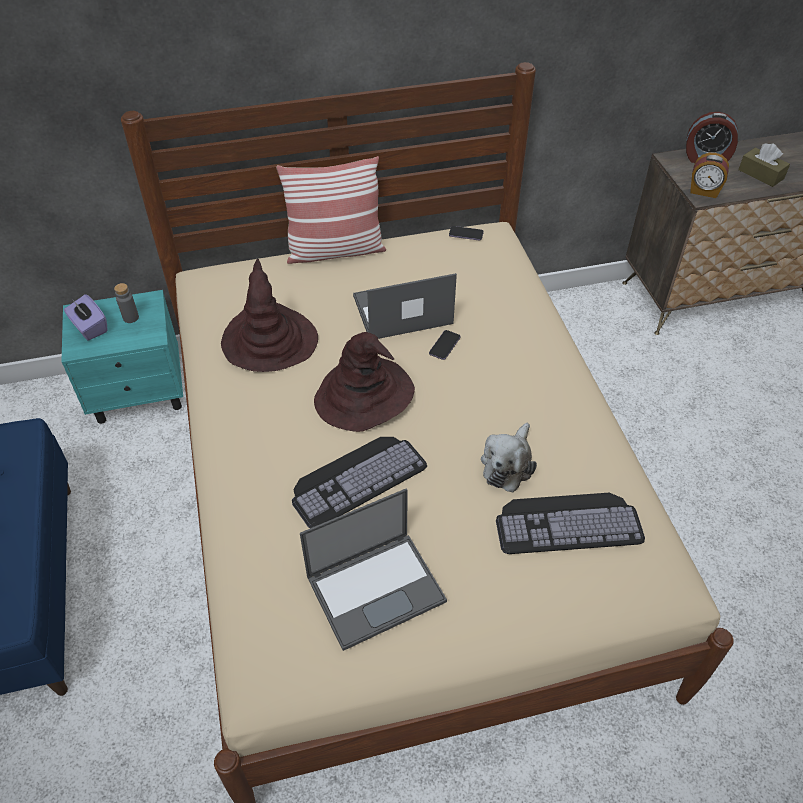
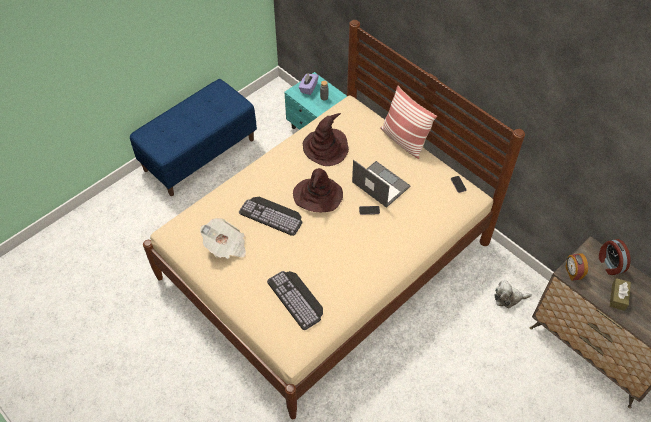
camera: 60 degrees right, 5 degrees up
(377, 588) = (226, 246): laptop -> newspaper
(508, 464) = (314, 264): plush toy -> plush toy (508, 298)

